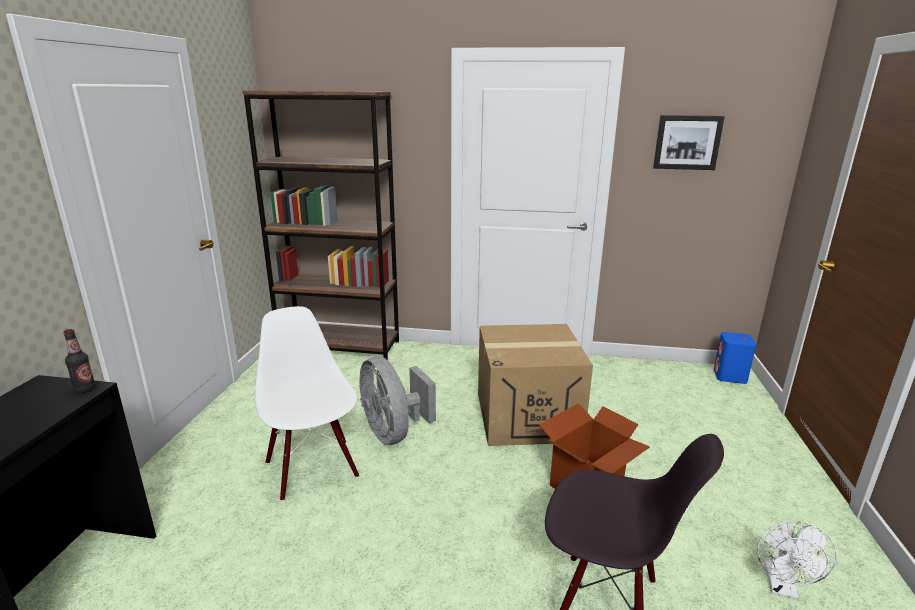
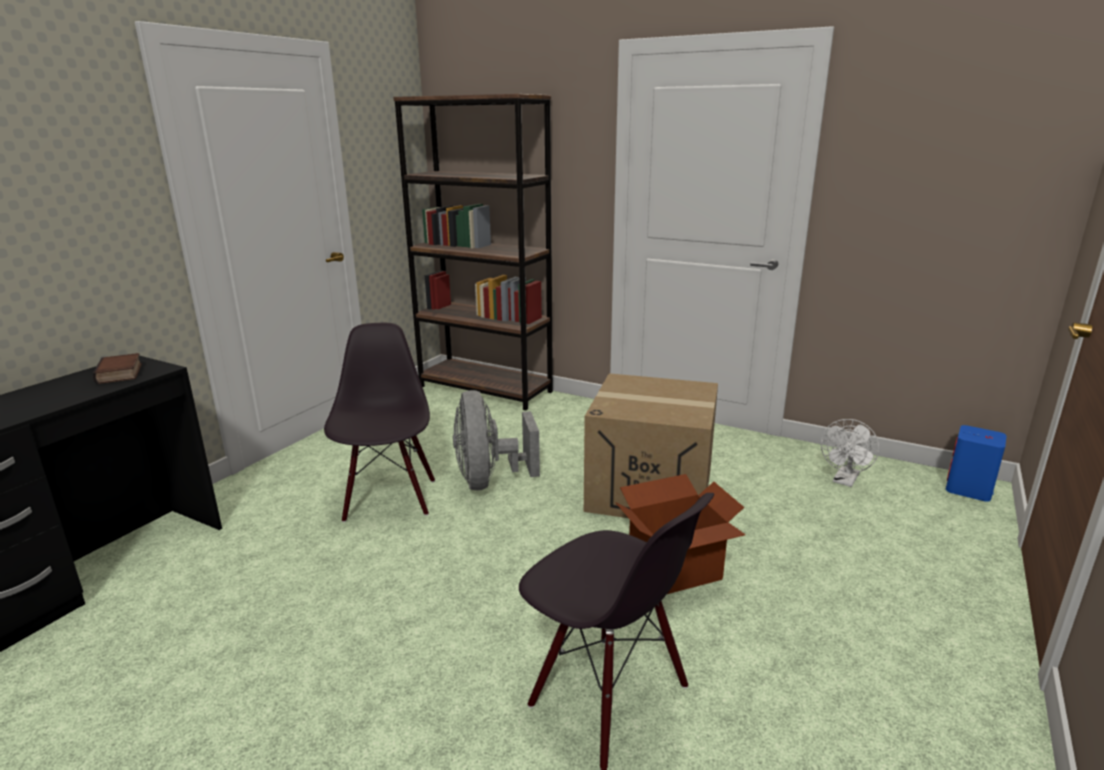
camera: 20 degrees right, 0 degrees up
(42, 402) = (121, 373): none -> book
(85, 389) = (159, 369): bottle -> none
(313, 469) = (388, 499): white chair -> black chair
(687, 142) = (919, 154): picture -> none
(782, 587) = (856, 736): white fan -> white fan (845, 481)

